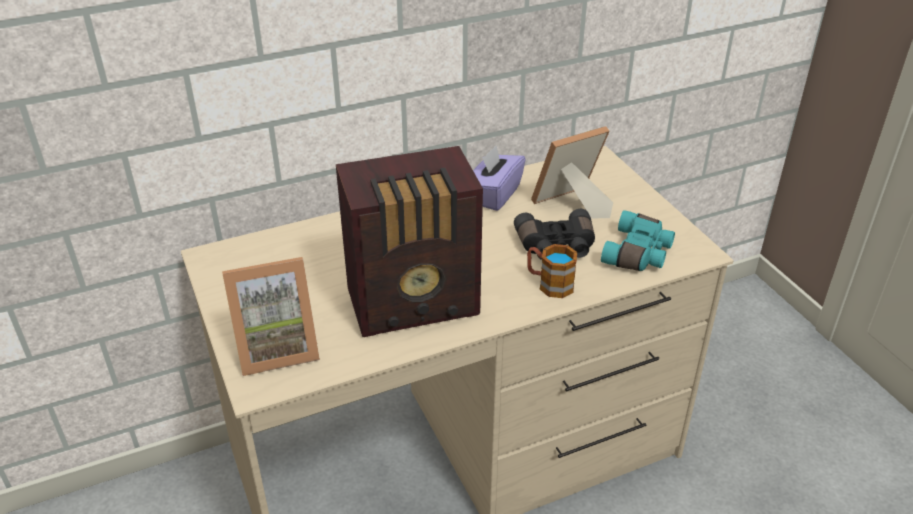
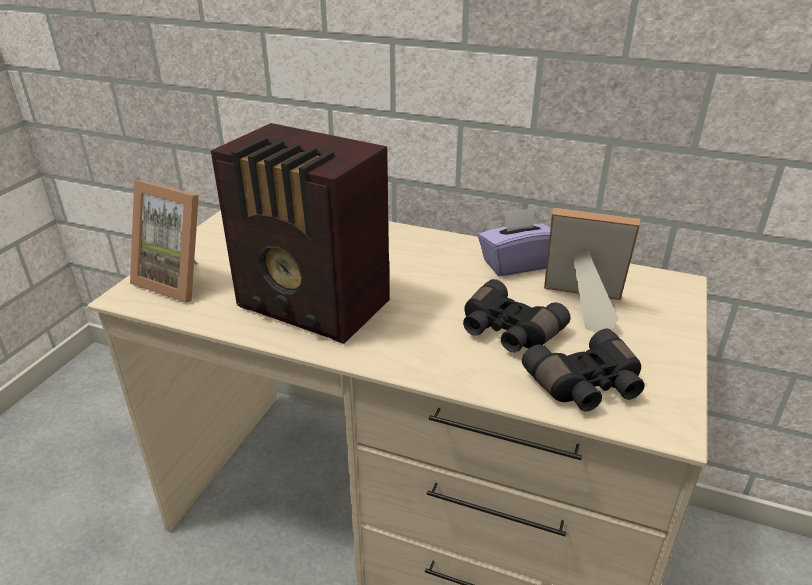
camera: 45 degrees right, 5 degrees down
(549, 283) = (447, 357): mug -> none
(639, 254) = (587, 386): turquoise binoculars -> black binoculars

